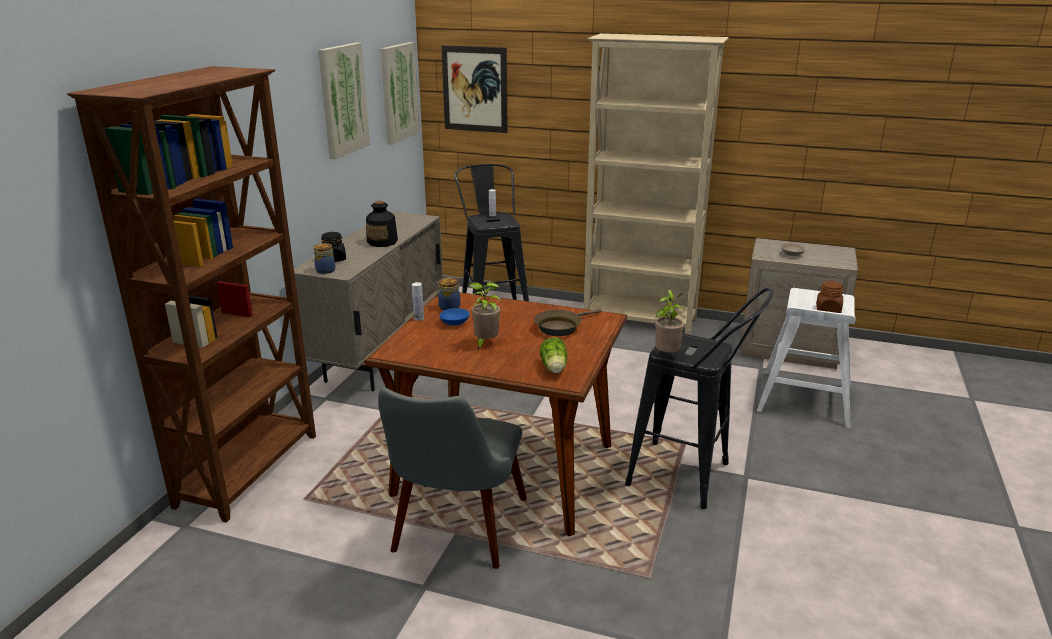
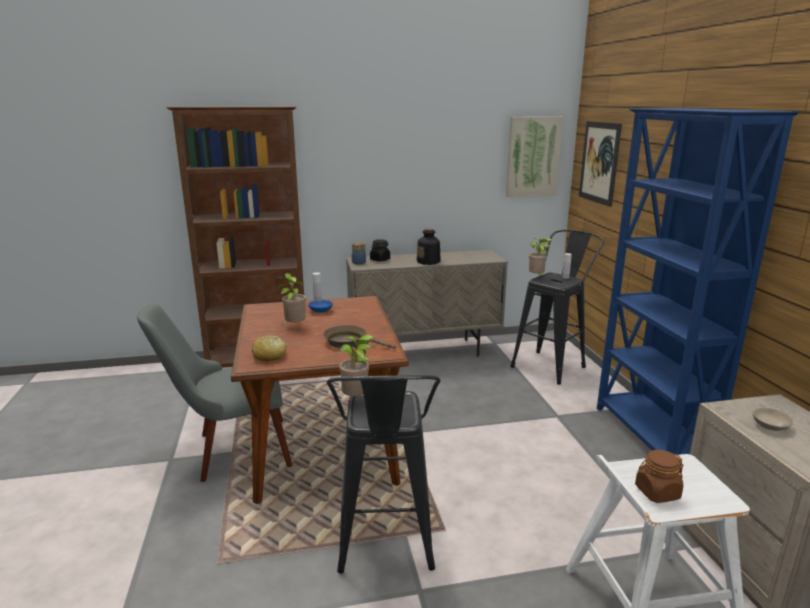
camera: 60 degrees right, 5 degrees down
(342, 100) = (446, 150): picture -> none
(448, 307) = (345, 303): jar -> none
(475, 223) = (537, 277): none -> potted plant
(554, 368) = (269, 355): lettuce -> bread
(640, 321) = (650, 437): beige bookcase -> blue bookcase

